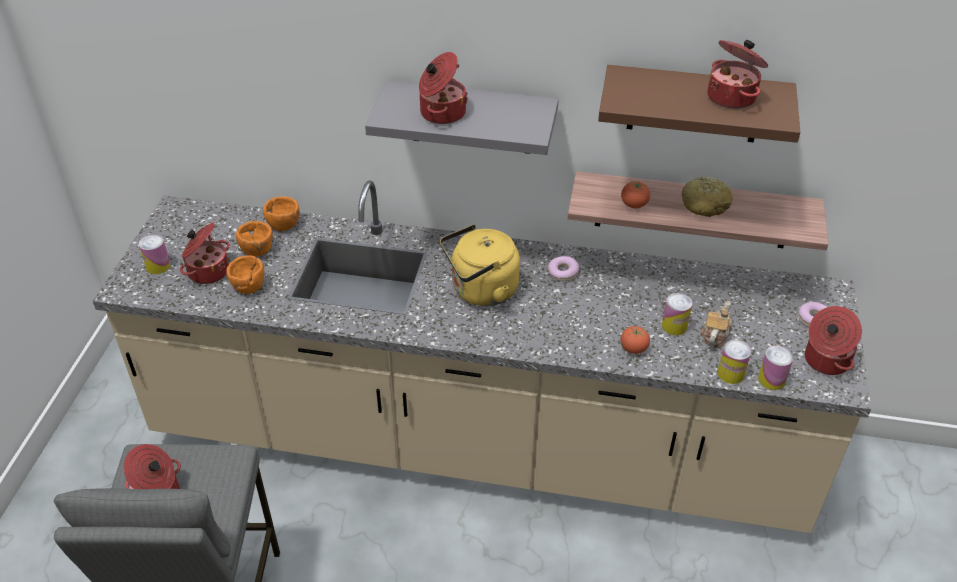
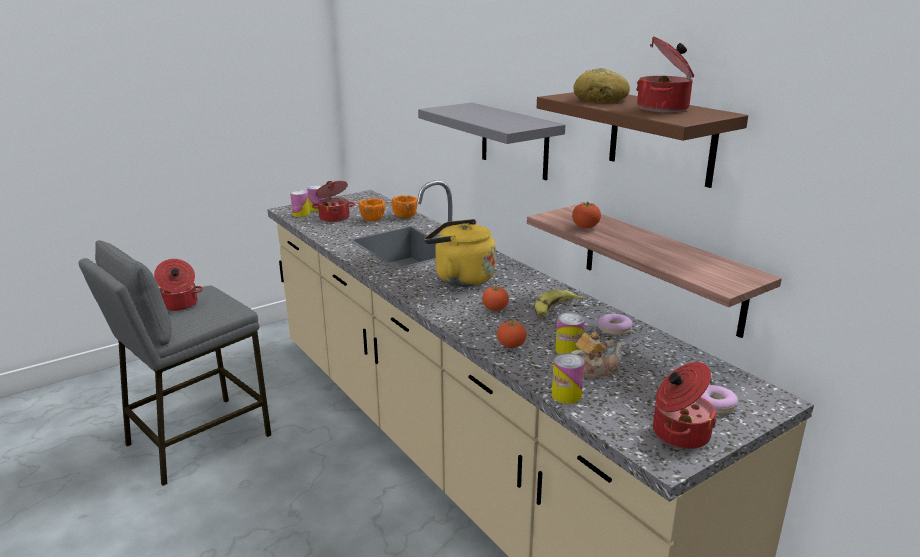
camera: 45 degrees right, 20 degrees down
(248, 286) = (341, 229): orange bowl -> none
(441, 112) = (472, 113): cooking pot -> none
(563, 272) = (533, 292): donut -> donut (614, 329)
(564, 314) = (495, 309): none -> tomato
(605, 284) = (554, 309): none -> banana
(705, 204) = (648, 244): bread -> bread (601, 99)
(771, 379) = (598, 417): can -> can (301, 214)

